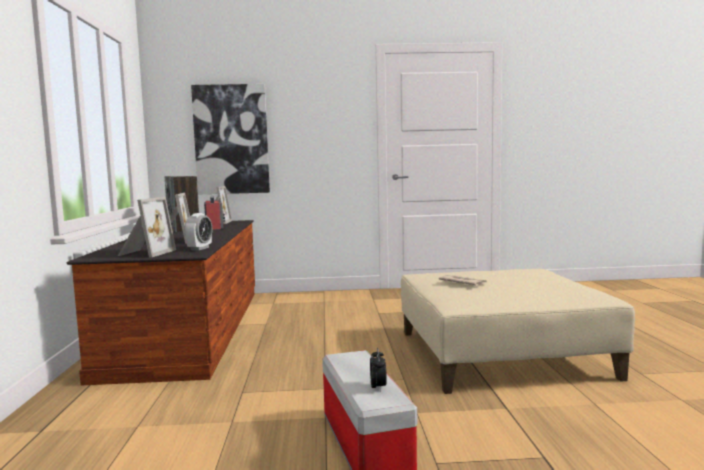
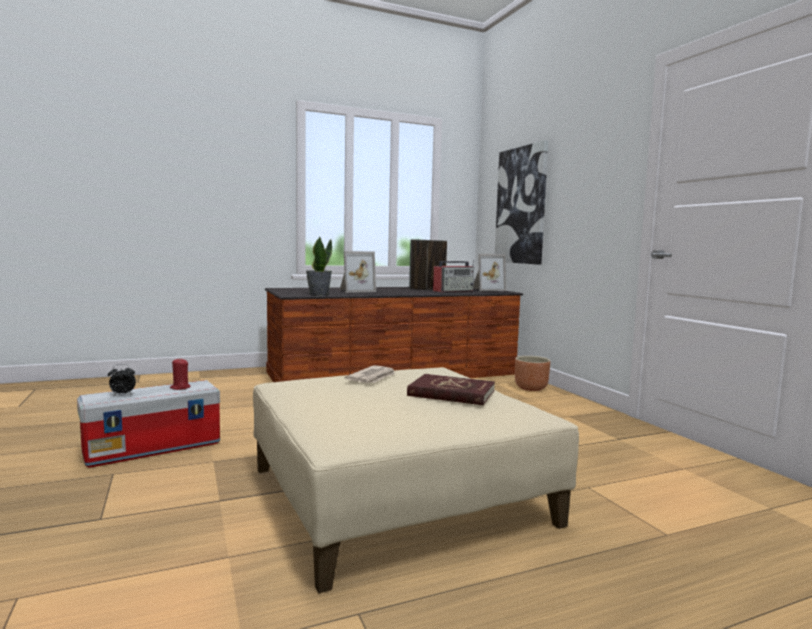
camera: 70 degrees right, 0 degrees up
(145, 253) = (295, 291): picture frame -> none
(199, 248) = (318, 294): alarm clock -> potted plant
(299, 297) = (531, 388): none -> brown planter
(357, 363) = (180, 387): none -> red candle
(506, 273) = (451, 393): none -> red book

